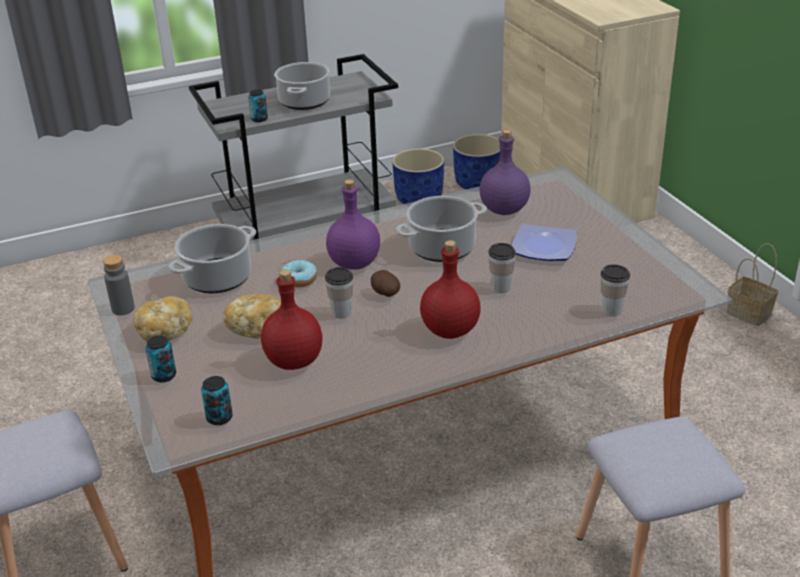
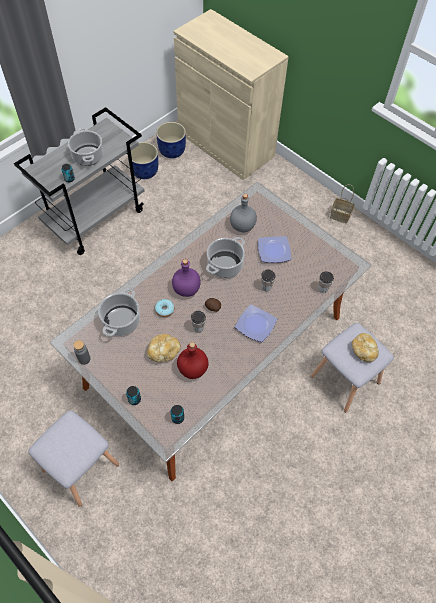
camera: 25 degrees left, 25 degrees up
(165, 331) = (116, 368): bread -> bread (363, 350)
(451, 330) = (256, 324): red bottle -> plate
(505, 209) = (243, 226): purple bottle -> grey bottle

